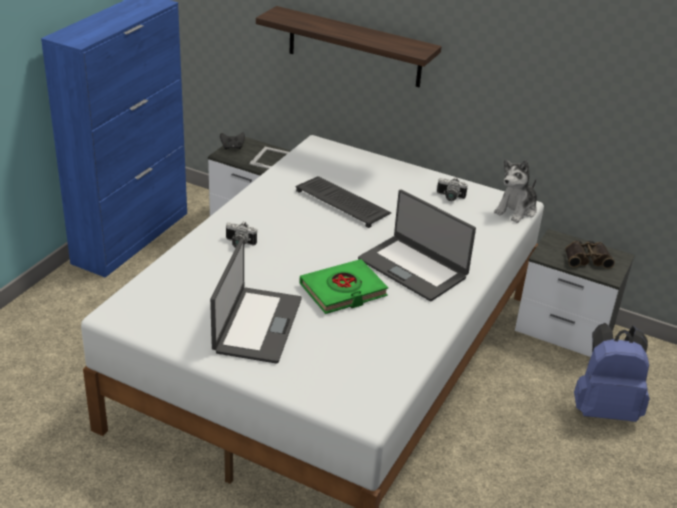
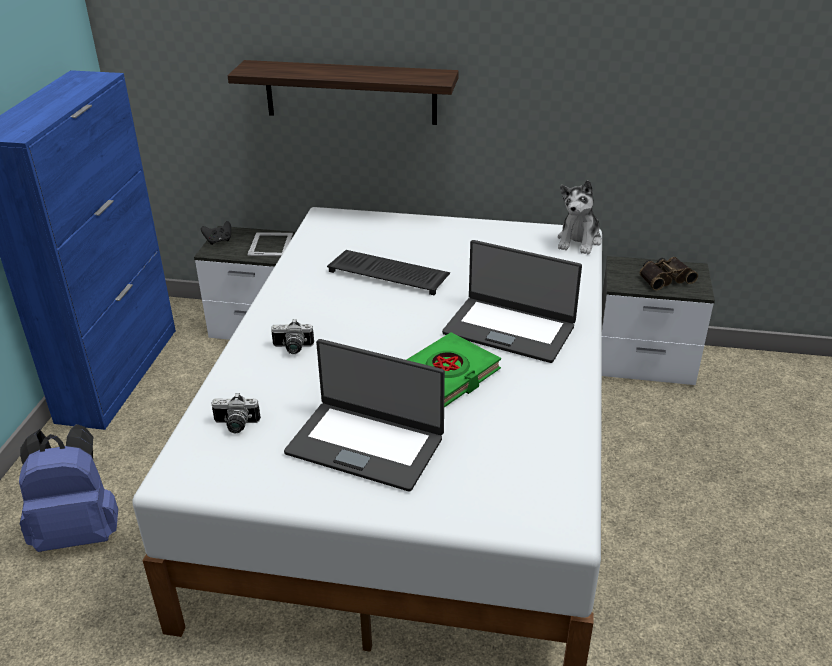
camera: 15 degrees left, 0 degrees up
(256, 325) = (366, 444): laptop -> laptop turned 120 degrees clockwise
(449, 197) = (502, 242): camera -> camera (235, 425)
(604, 408) = (729, 436): blue backpack -> blue backpack (79, 531)

